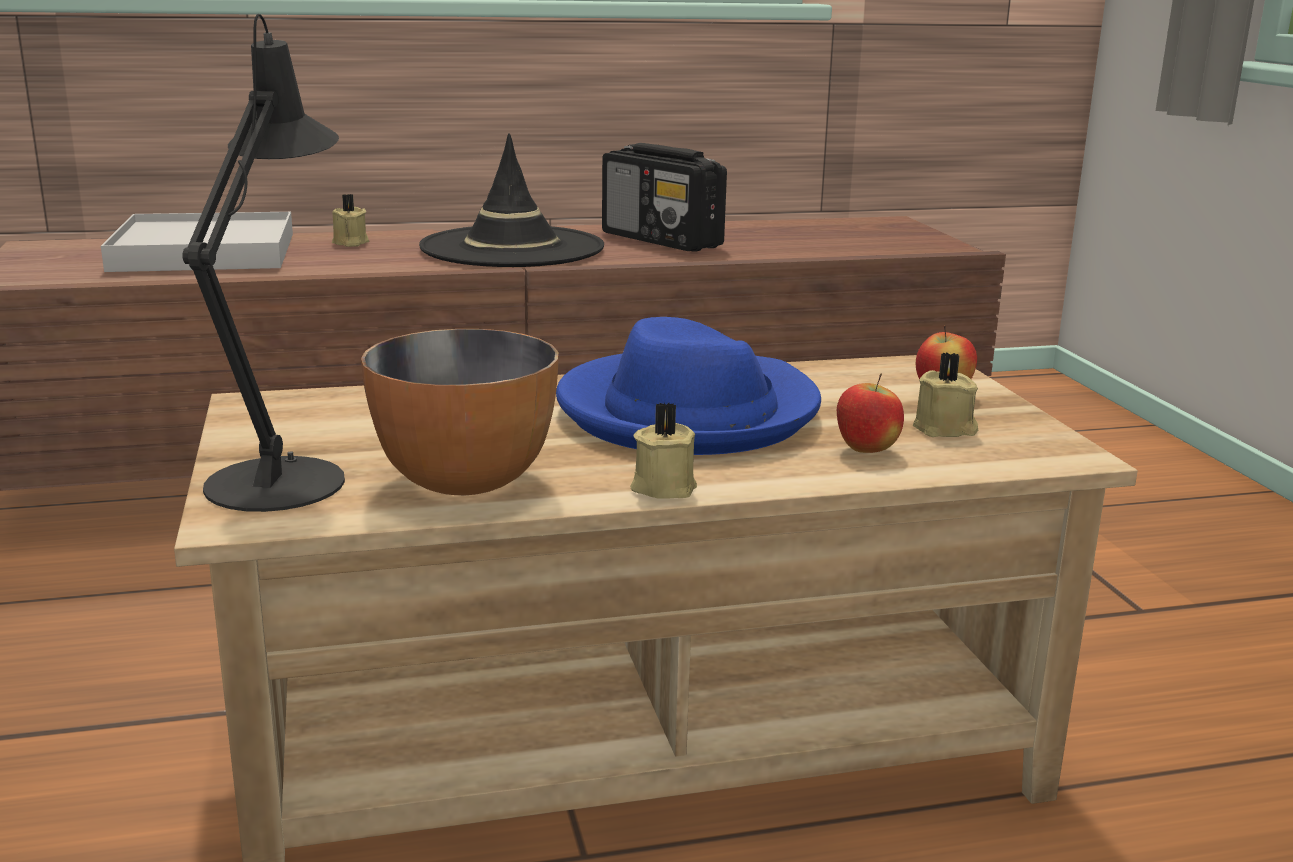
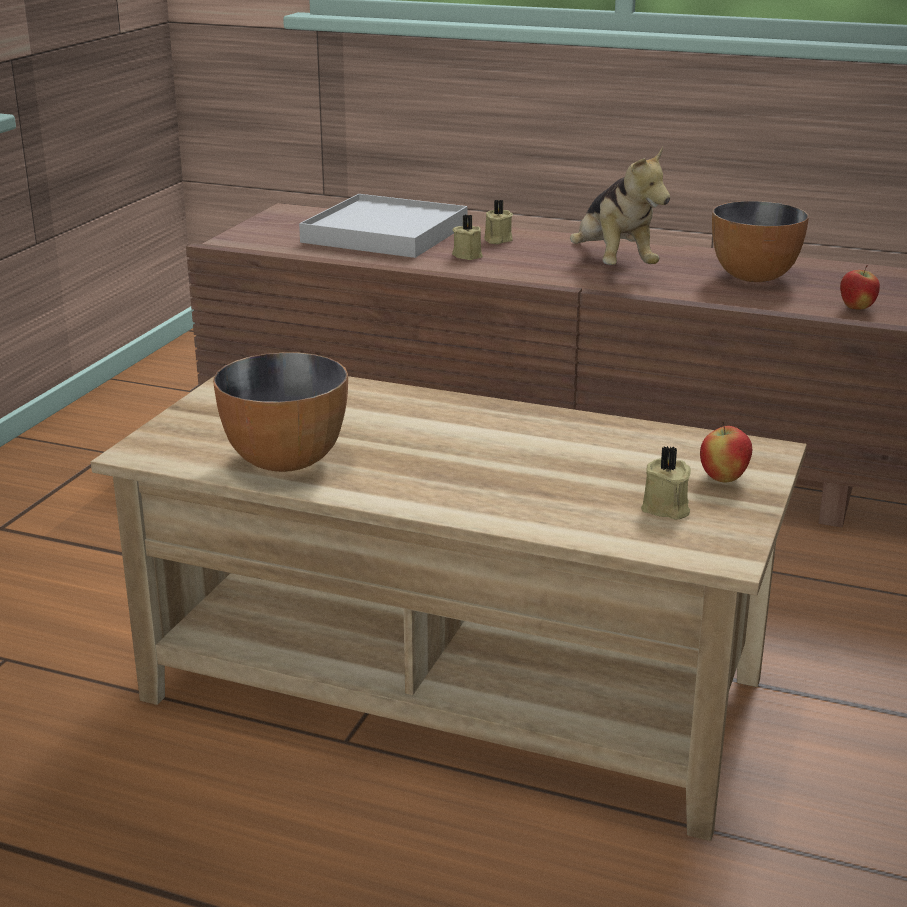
camera: 35 degrees right, 5 degrees up
(283, 475) = (197, 429): black table lamp -> none
(512, 248) = (612, 265): black hat -> plush toy
(662, 240) = (754, 277): radio -> bowl
(662, 487) = (392, 497): beige candle -> beige candle (468, 255)
(687, 412) = (501, 446): blue hat -> none
(866, 451) = (573, 509): apple -> apple (856, 308)

